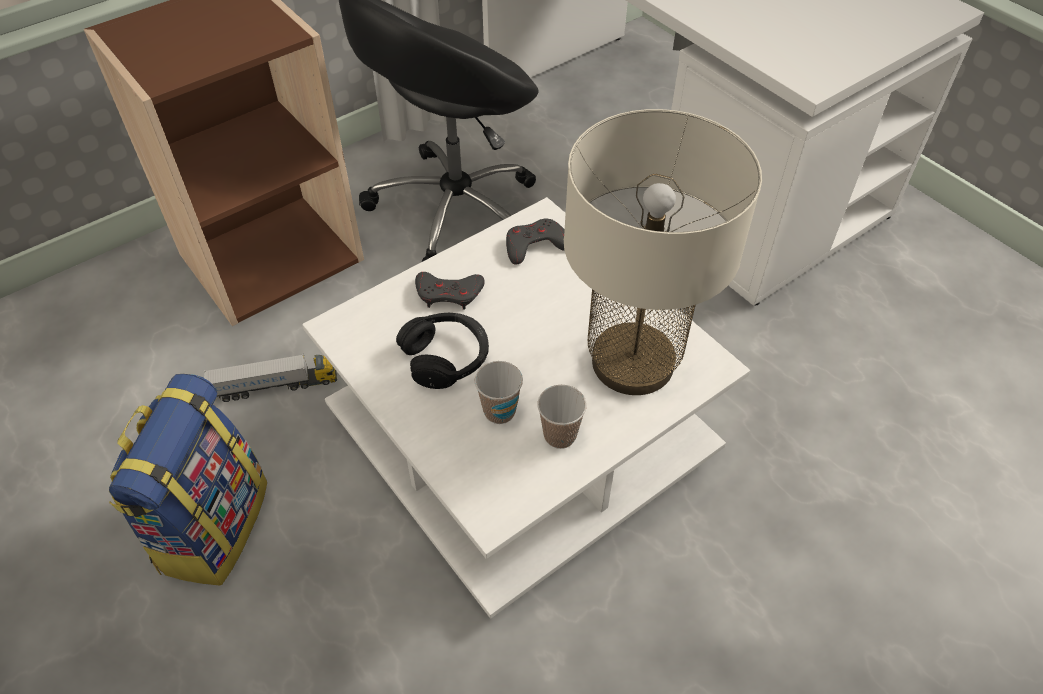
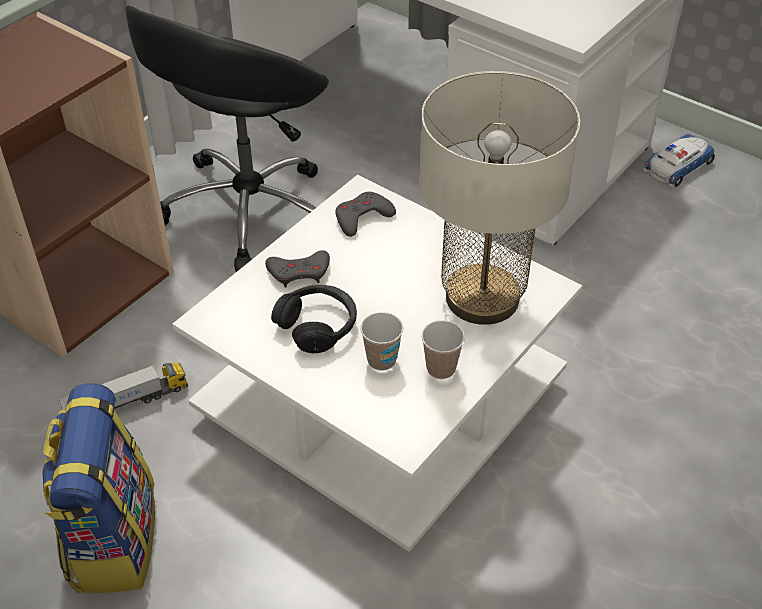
camera: 15 degrees left, 5 degrees down
(919, 243) = (678, 166): none -> toy car

